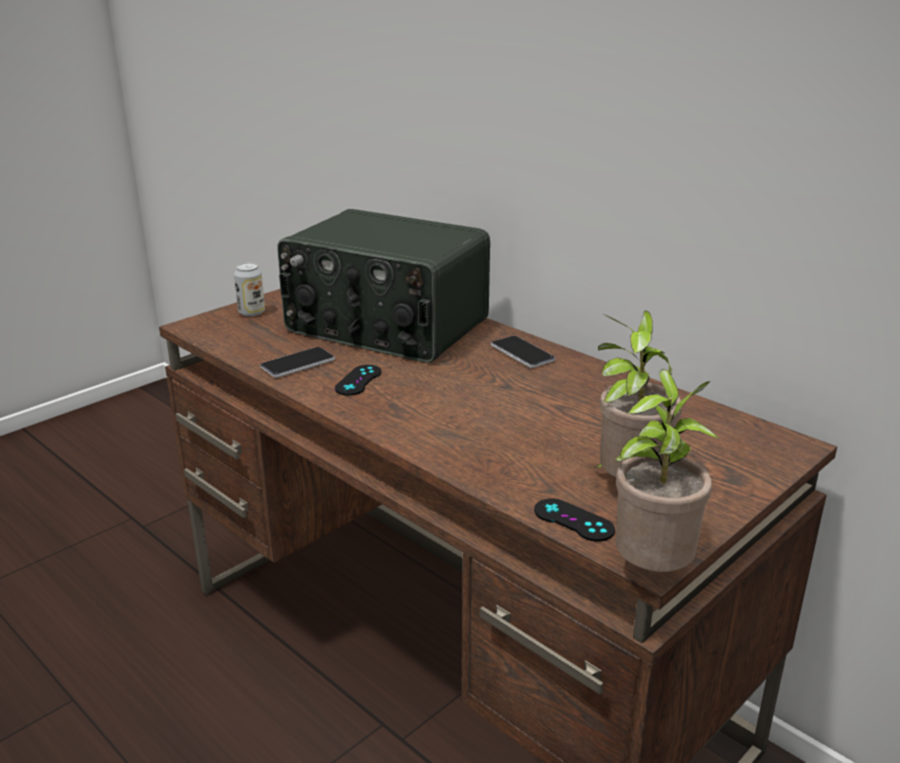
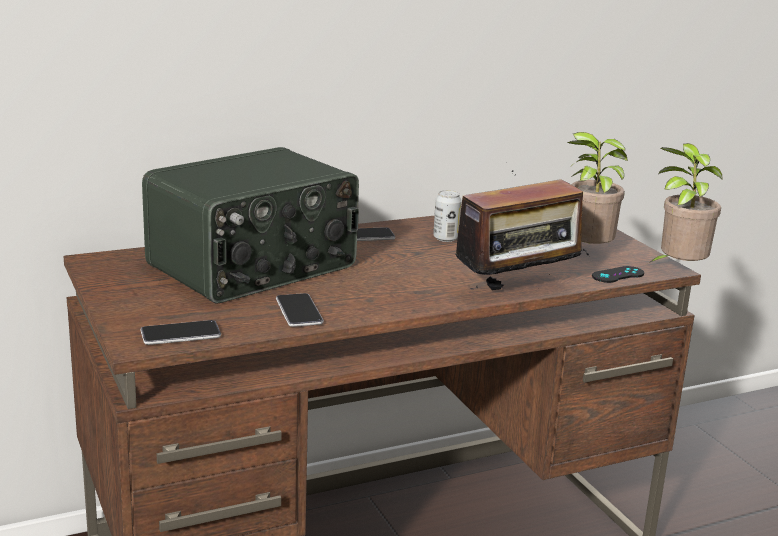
camera: 70 degrees left, 5 degrees down
(220, 334) = (180, 334): none -> phone
(251, 312) = (138, 313): can -> can (445, 238)
(358, 380) = (360, 295): black game controller -> none
(445, 458) = (518, 291): none -> radio

